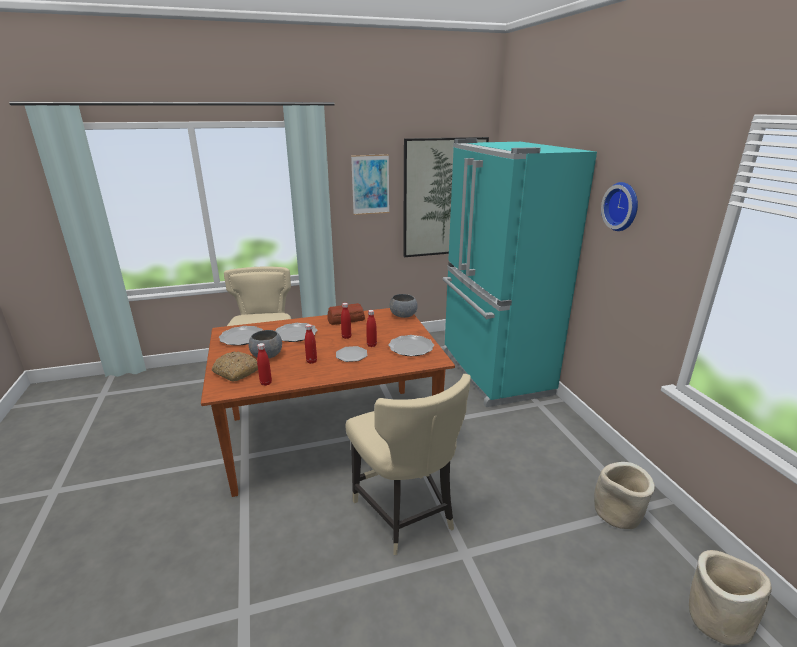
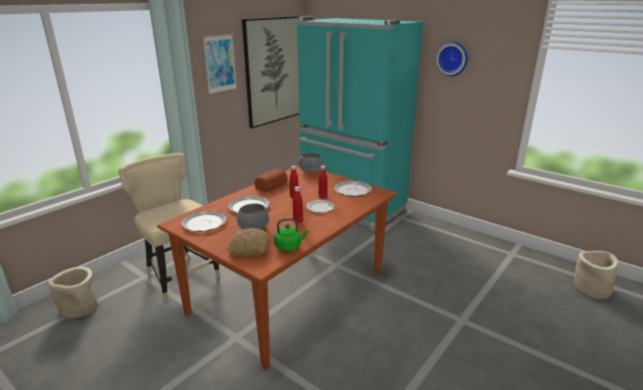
camera: 35 degrees left, 0 degrees up
(266, 383) = (289, 246): red bottle -> green kettle
(405, 514) = (404, 316): beige chair -> none
(617, 514) = (506, 261): beige planter -> beige planter (79, 309)

